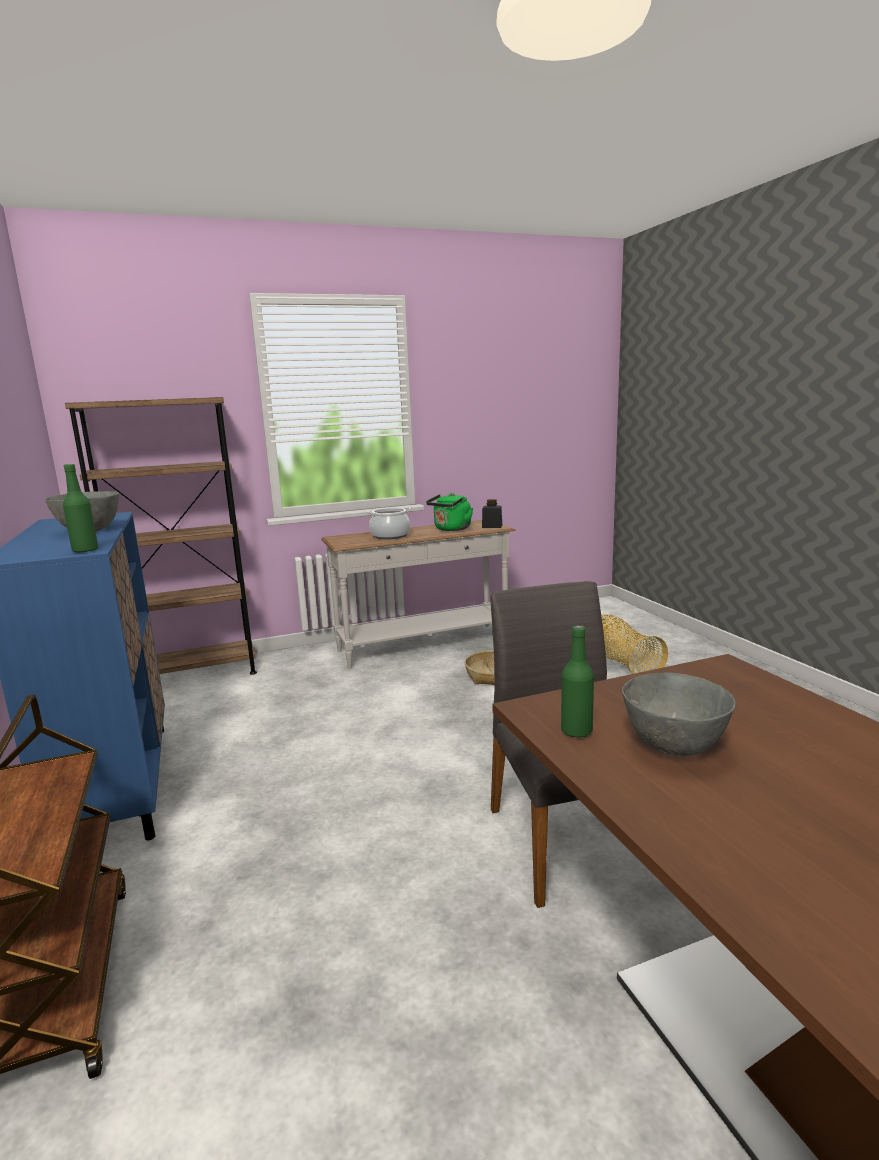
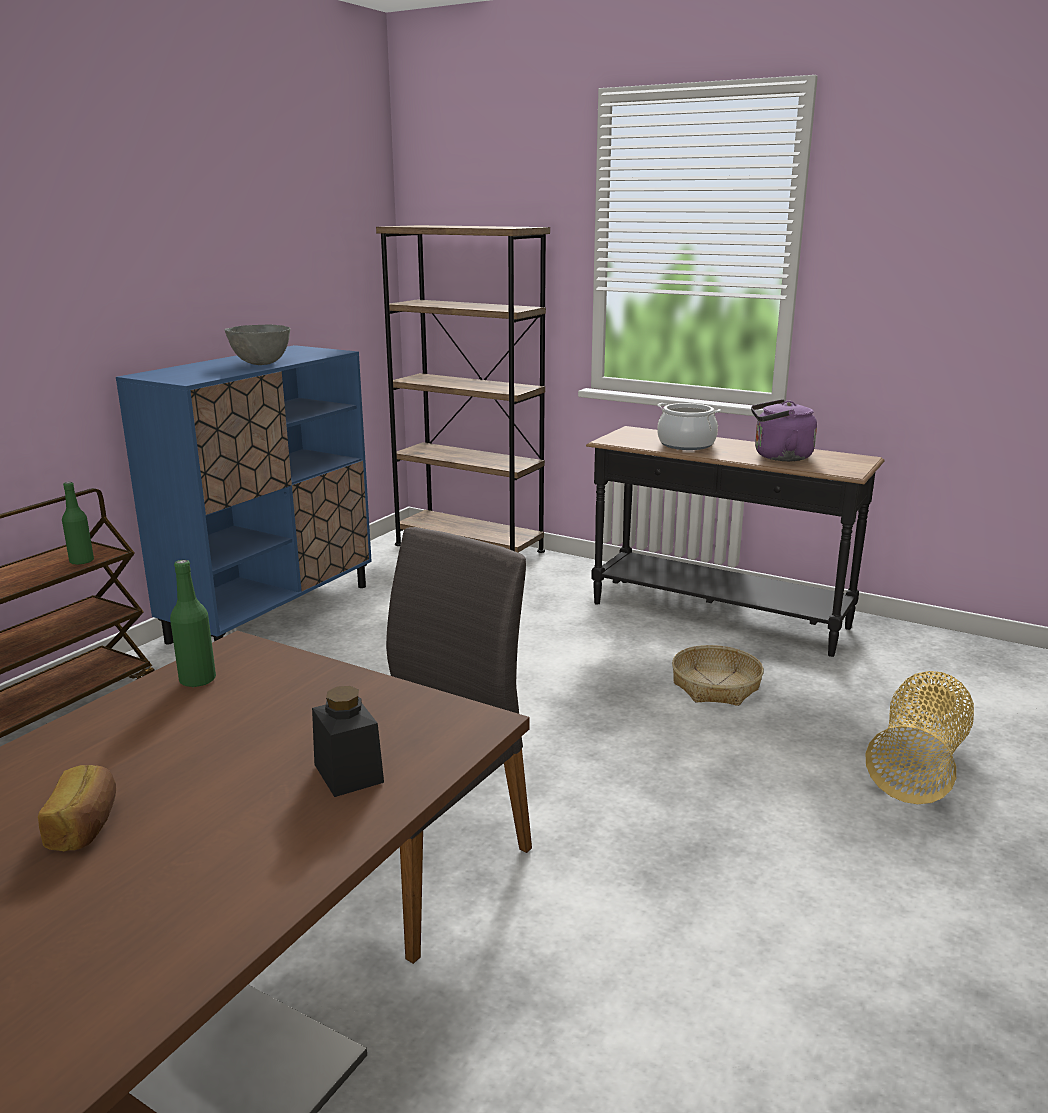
camera: 50 degrees right, 5 degrees up
(85, 550) = (187, 380): green bottle -> green bottle (81, 561)
(424, 646) = (717, 616): white console table -> black console table
(451, 529) = (779, 457): green kettle -> purple kettle
(492, 526) = (842, 468): black jar -> black jar (348, 773)
(675, 747) = (195, 734): grey bowl -> none
(807, 810) = (86, 826): none -> bread

